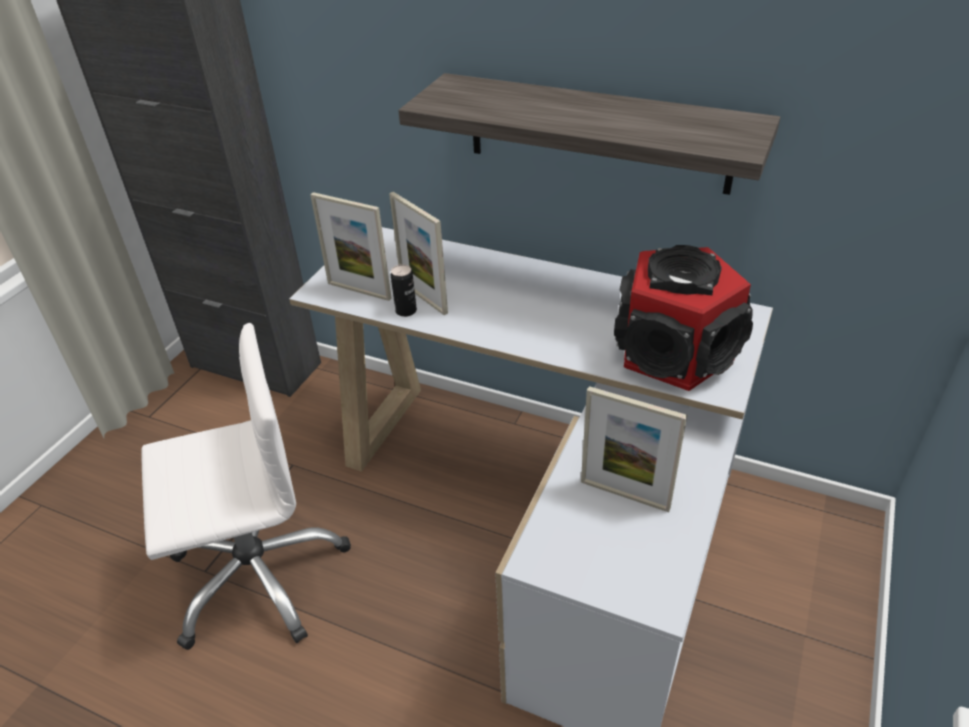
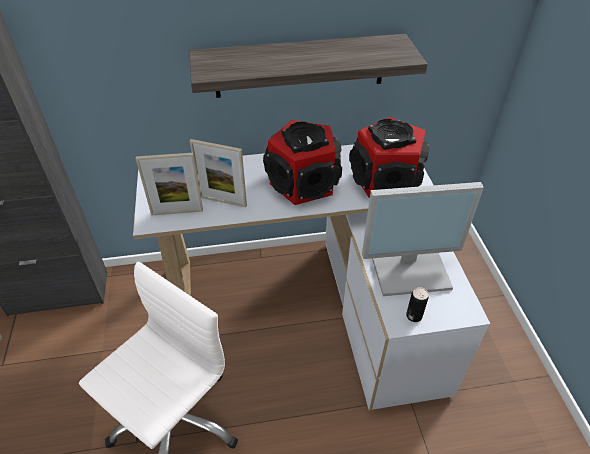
camera: 35 degrees left, 5 degrees up
(406, 311) = (220, 213): can -> can (414, 316)
(548, 313) = (303, 183): none -> speaker
(624, 495) = (410, 267): picture frame -> monitor

